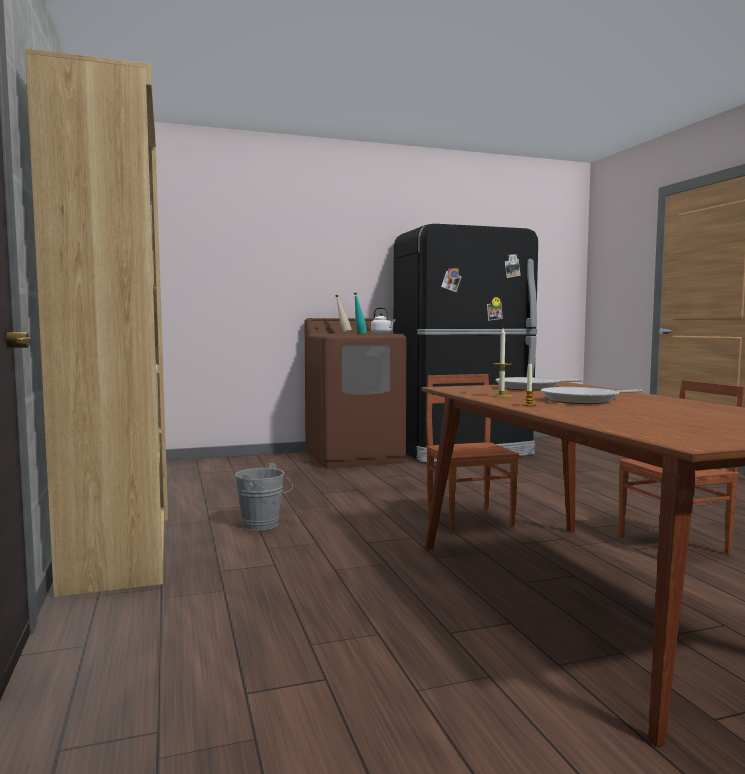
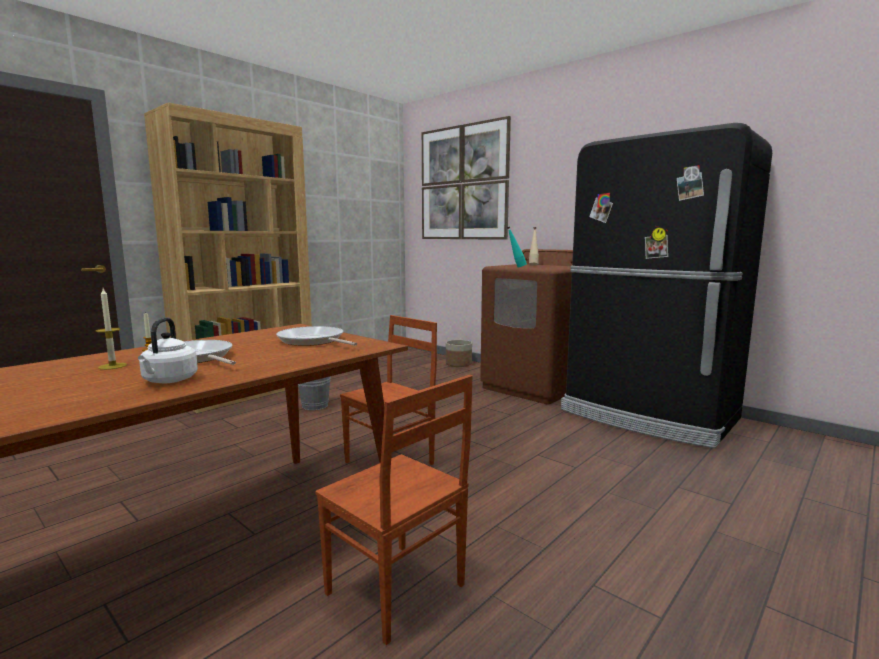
camera: 60 degrees right, 5 degrees up
(210, 239) = (463, 183): none -> picture
(233, 461) = (458, 364): none -> planter
(382, 333) = (552, 267): white kettle -> white kettle (169, 381)
(501, 396) = (229, 340): candle -> candle (112, 366)

